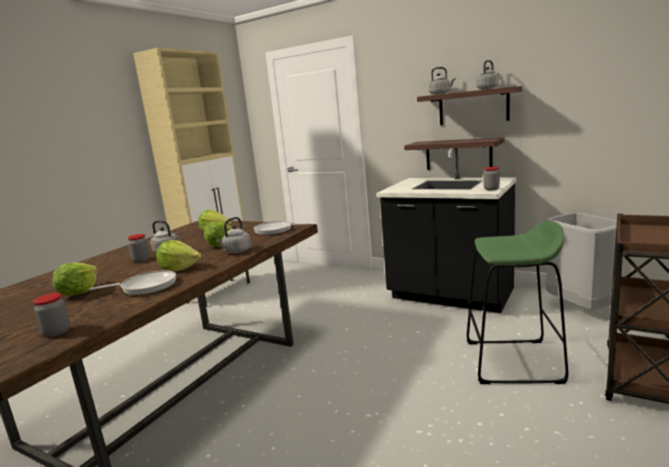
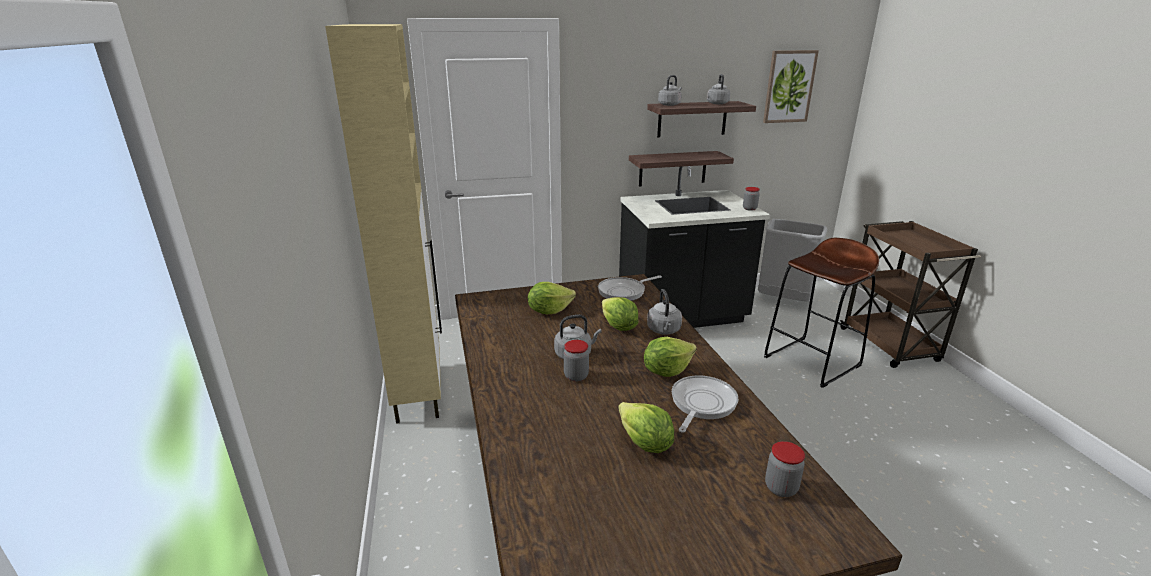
camera: 45 degrees left, 10 degrees up
(513, 361) = (812, 361): green stool -> brown stool
(585, 65) = (789, 86): none -> picture

